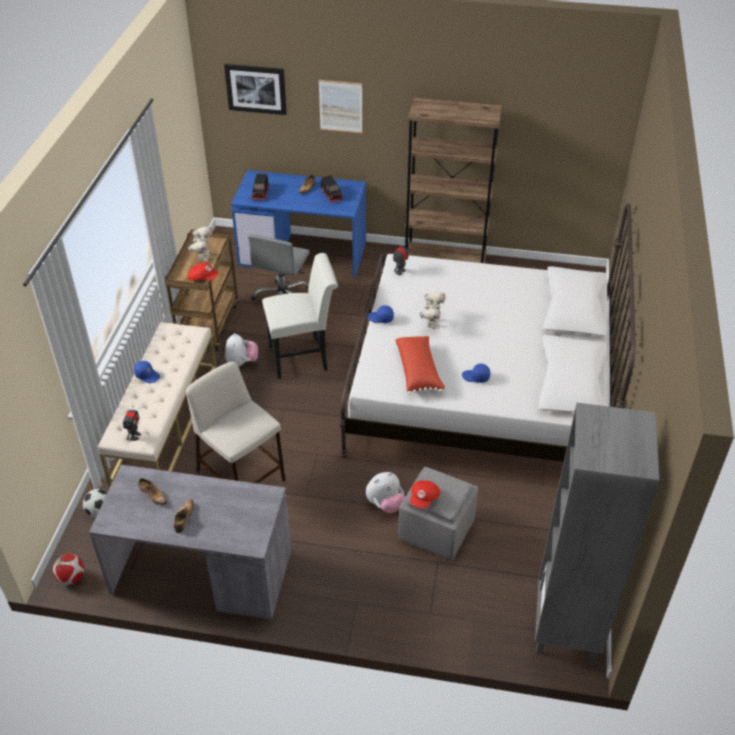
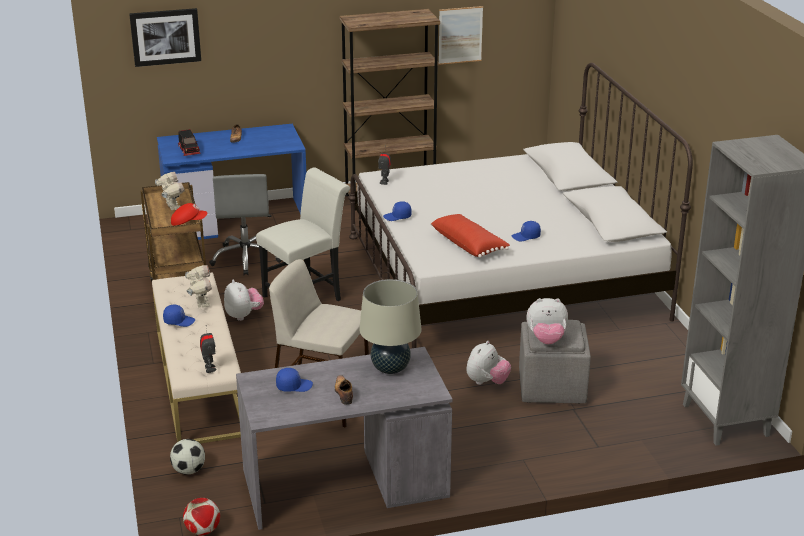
camera: 25 degrees left, 15 degrees down
(153, 495) = (294, 386): shoe -> blue cap
(239, 503) = (390, 368): none -> beige table lamp
(332, 195) = (267, 138): toy truck -> none
(340, 106) = (261, 41): picture -> picture (460, 35)
(424, 499) = (546, 339): red cap -> plush toy
(431, 323) = (449, 210): toy robot -> toy robot (201, 303)

